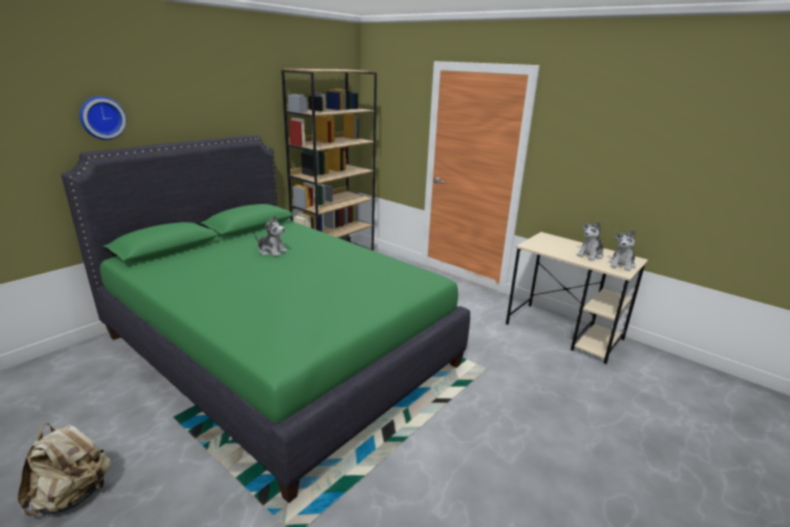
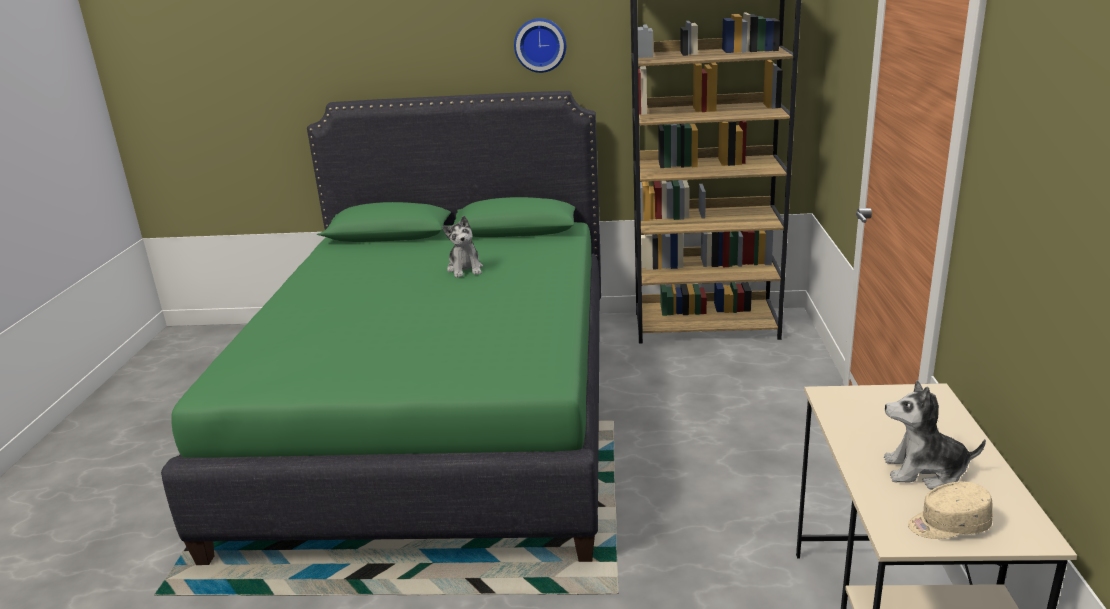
camera: 55 degrees right, 0 degrees up
(73, 495) = (136, 450): beige backpack -> none
(102, 118) = (361, 61): wall clock -> wall clock (540, 45)
(621, 265) = (948, 525): plush toy -> beige cap

